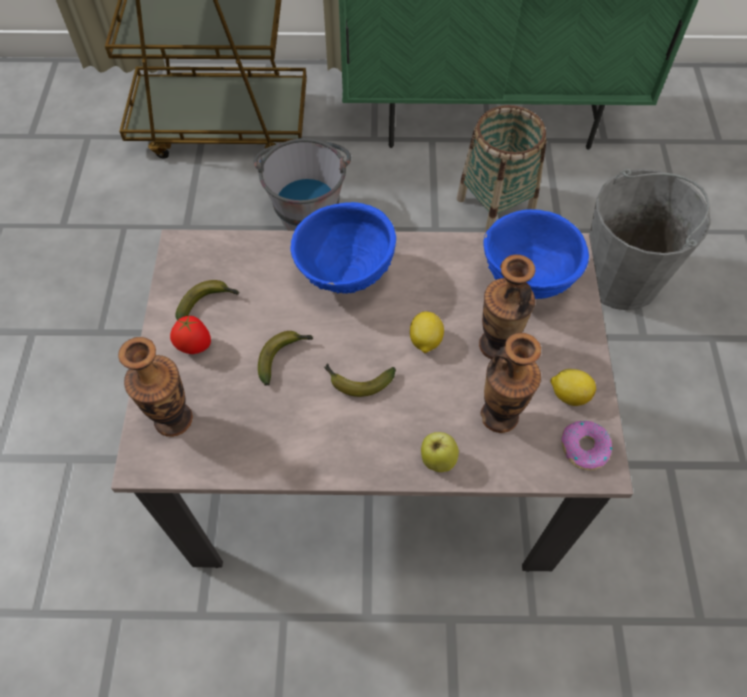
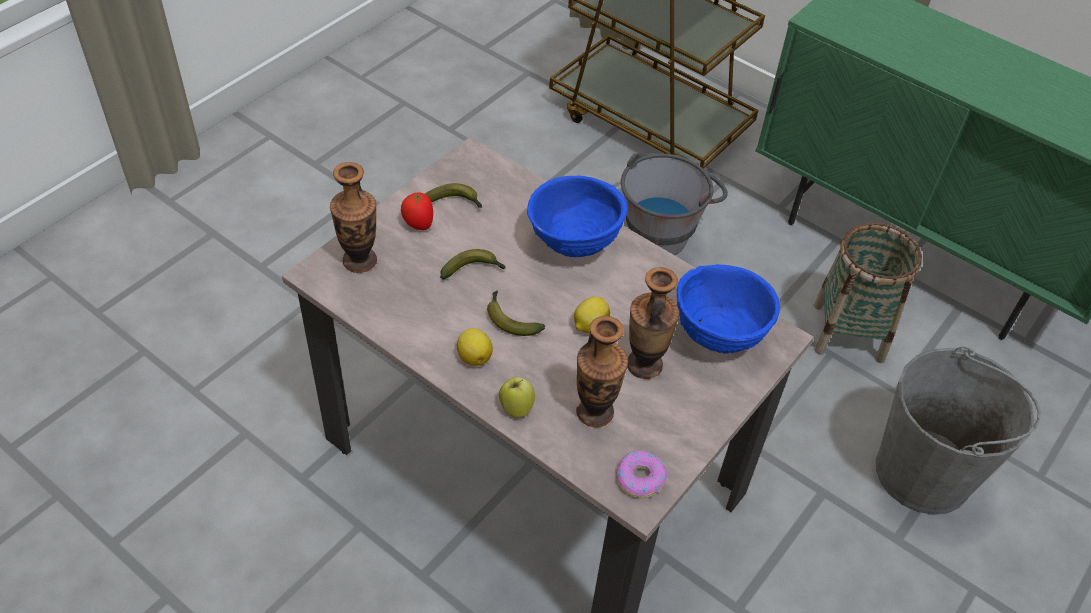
camera: 35 degrees right, 10 degrees down
(569, 394) = (667, 435): lemon -> lemon (474, 356)

